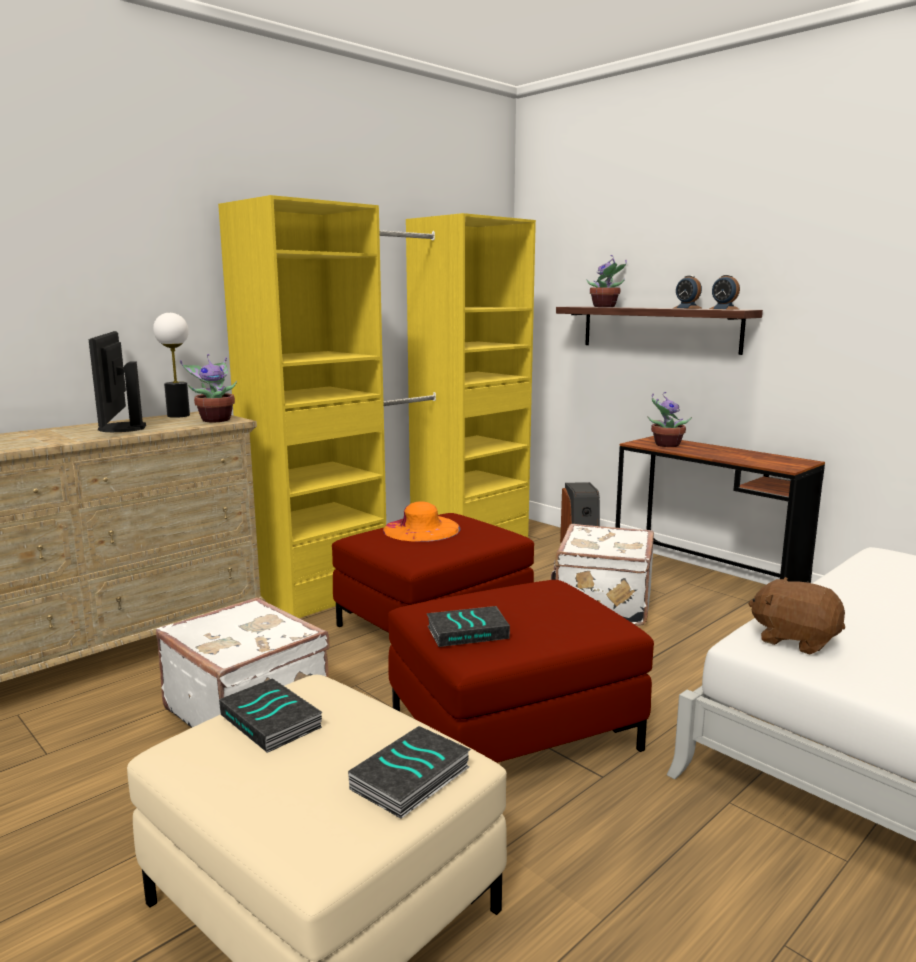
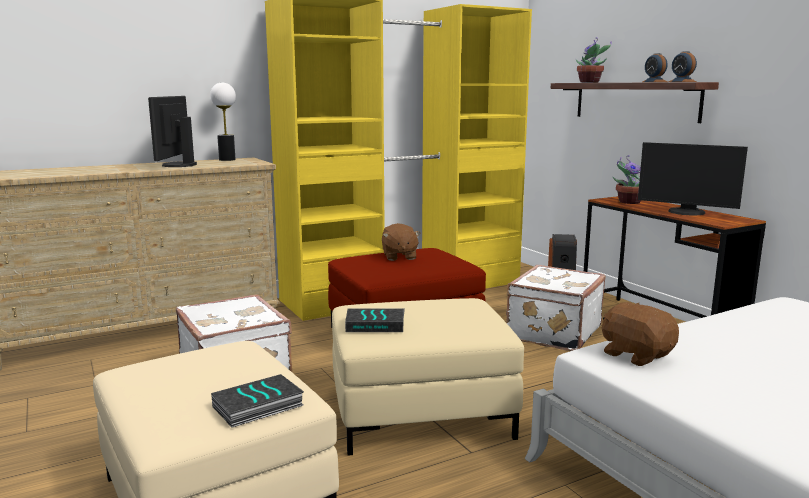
camera: 15 degrees right, 0 degrees up
(215, 420) = (248, 163): potted plant -> none
(273, 721) = (195, 363): book -> none
(421, 529) = (399, 256): orange hat -> brown plush toy
(514, 730) = (421, 412): red ottoman -> beige ottoman
(738, 455) = (686, 212): none -> monitor

